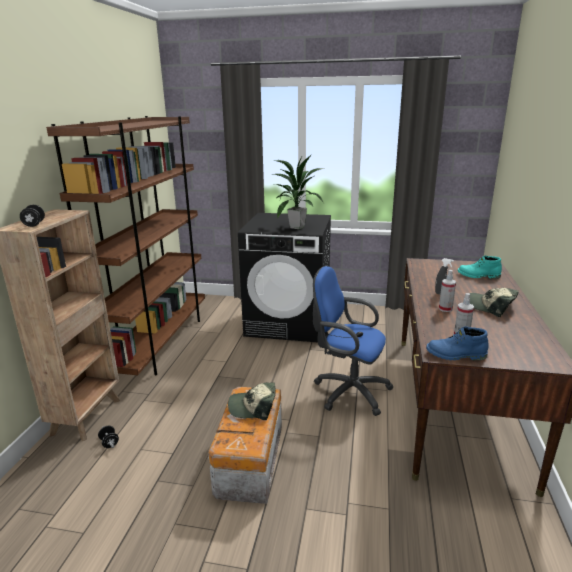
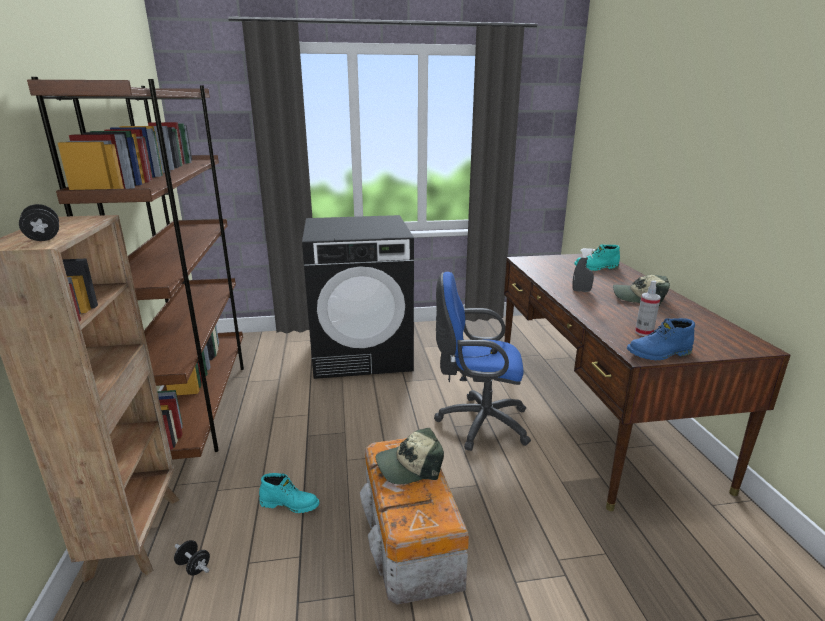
camera: 20 degrees left, 0 degrees up
(183, 419) = (290, 504): none -> turquoise boot
(296, 227) = (373, 230): potted plant -> none
(445, 309) = (599, 306): spray bottle -> none

